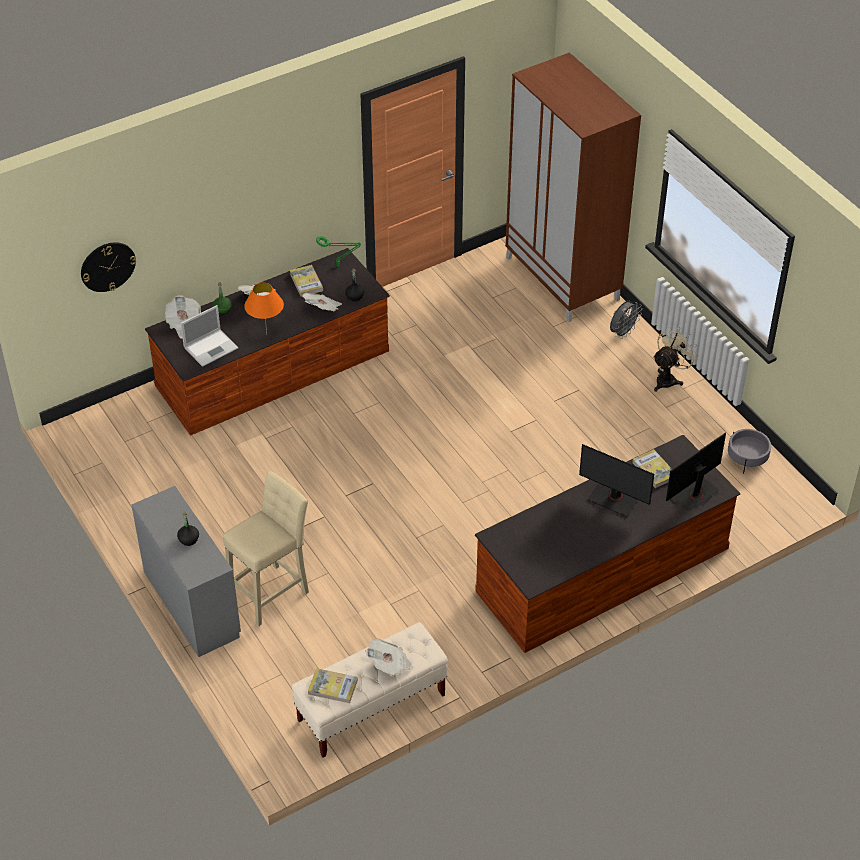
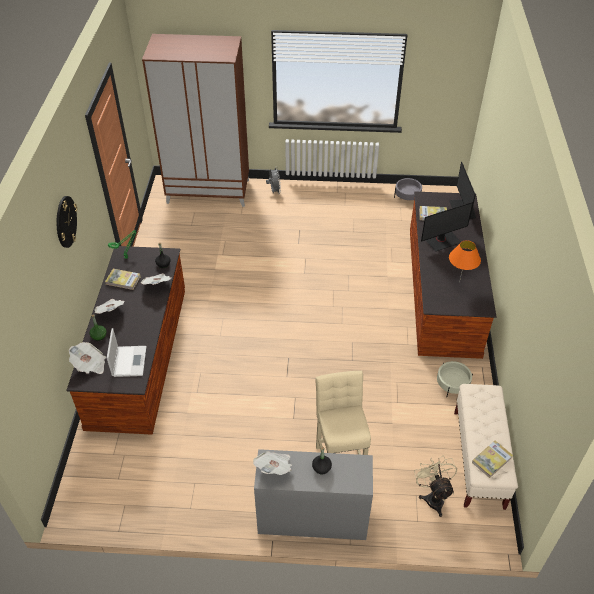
camera: 55 degrees left, 0 degrees up
(107, 266) = (32, 357): wall clock -> wall clock (65, 221)
(266, 334) = (149, 325): orange table lamp -> orange table lamp (459, 282)
(389, 665) = (491, 418): newspaper -> newspaper (274, 468)
(458, 641) = (452, 384): none -> beige planter
(669, 379) = (325, 193): beige fan -> beige fan (433, 497)

